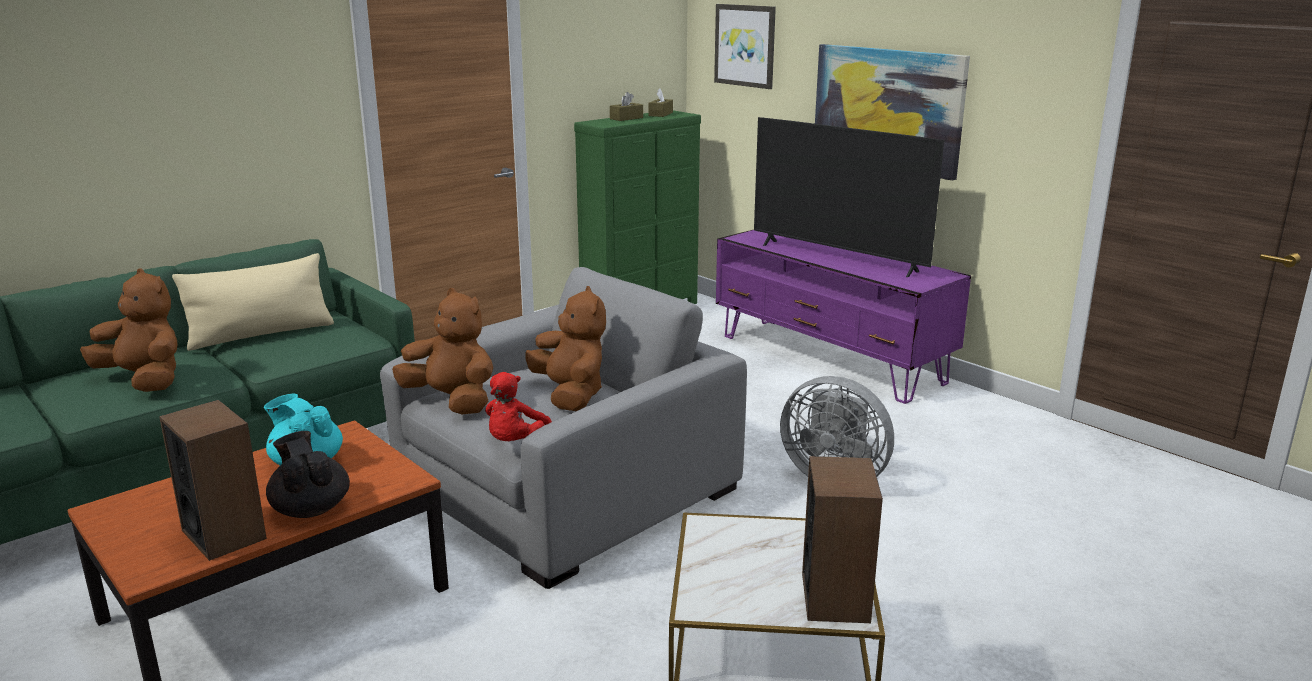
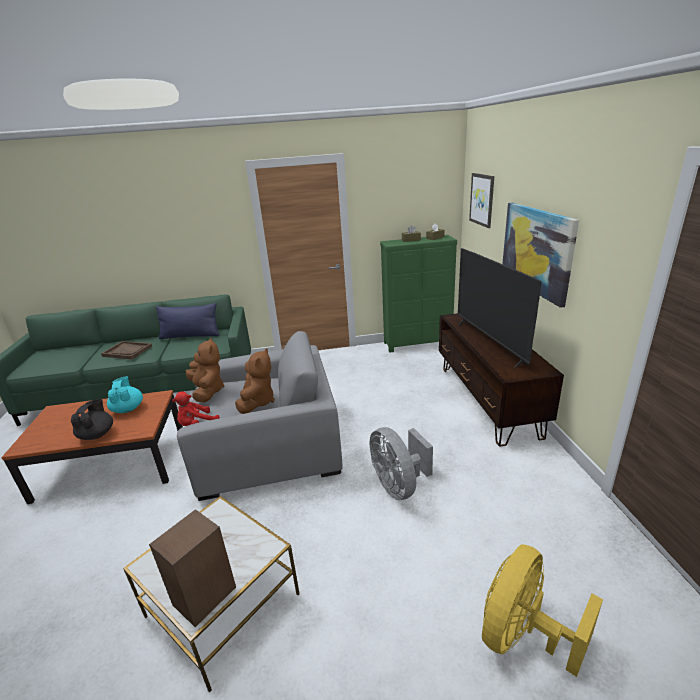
camera: 35 degrees right, 5 degrees up
(145, 380) = (127, 351): brown plush toy -> brown tray
(224, 534) = (60, 437): speaker -> none
(261, 334) = (190, 336): beige pillow -> blue pillow
(829, 359) = (486, 400): purple tv stand -> brown tv stand
(1123, 554) = (523, 635): none -> yellow fan

